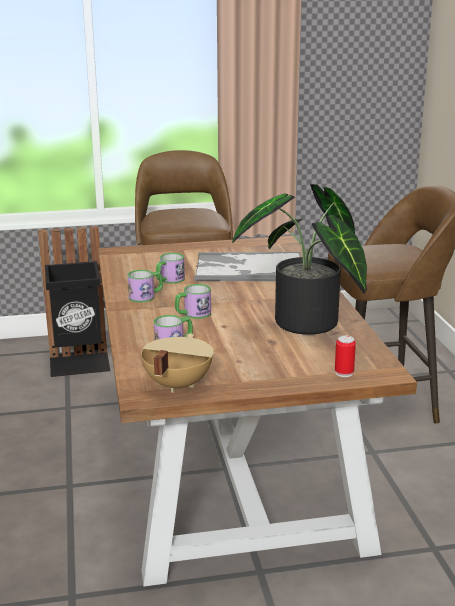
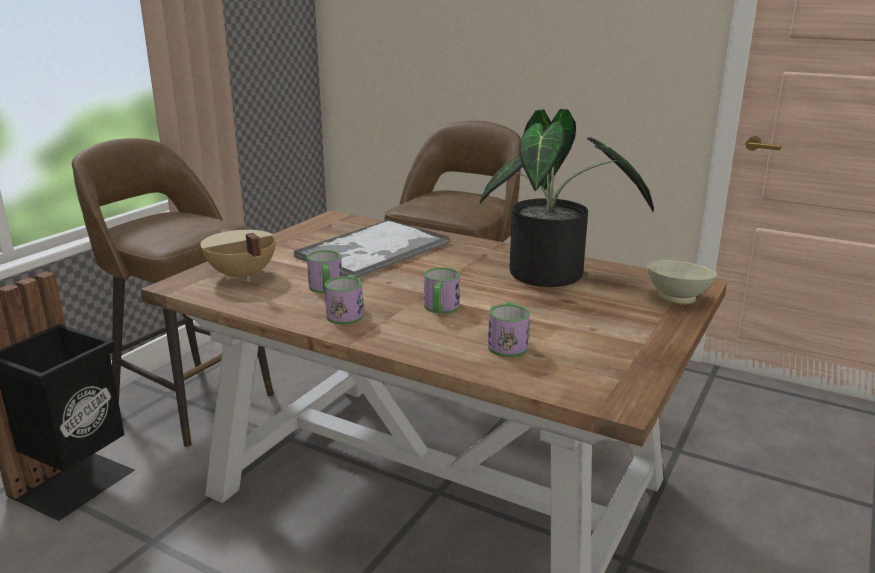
camera: 50 degrees left, 0 degrees up
(176, 384) = (613, 376): beige cooking pot -> beige cooking pot (241, 276)
(344, 373) = (678, 298): can -> beige bowl

